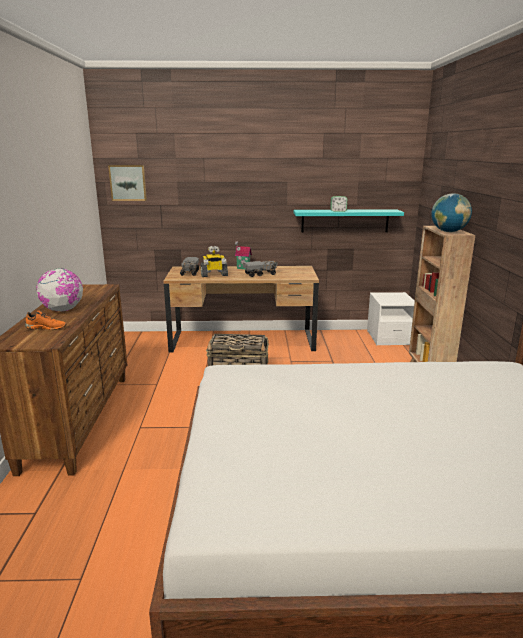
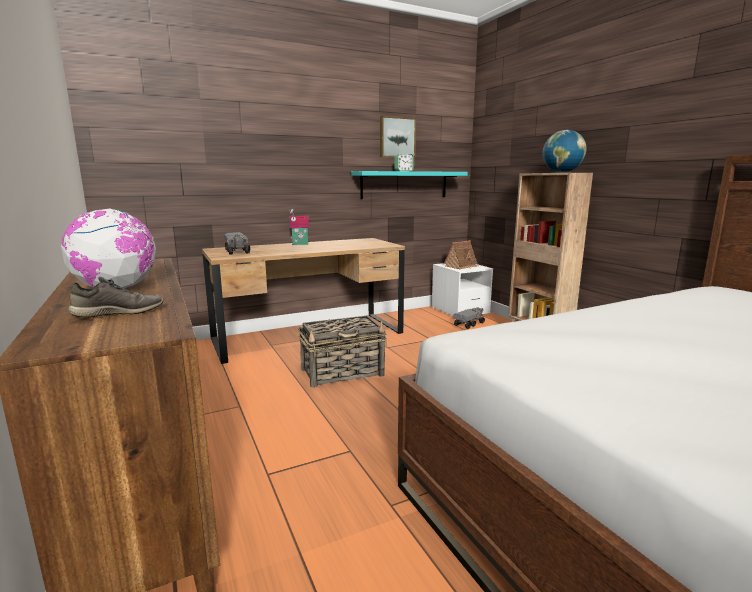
camera: 25 degrees left, 5 degrees down
(47, 328) = (119, 312): orange shoe -> grey shoe
(128, 182) = (129, 129): picture -> picture (396, 137)
(214, 275) = (274, 251): toy robot -> none
(260, 274) = (330, 246): toy truck -> toy truck (469, 324)
(392, 298) = (461, 266): none -> toy house

